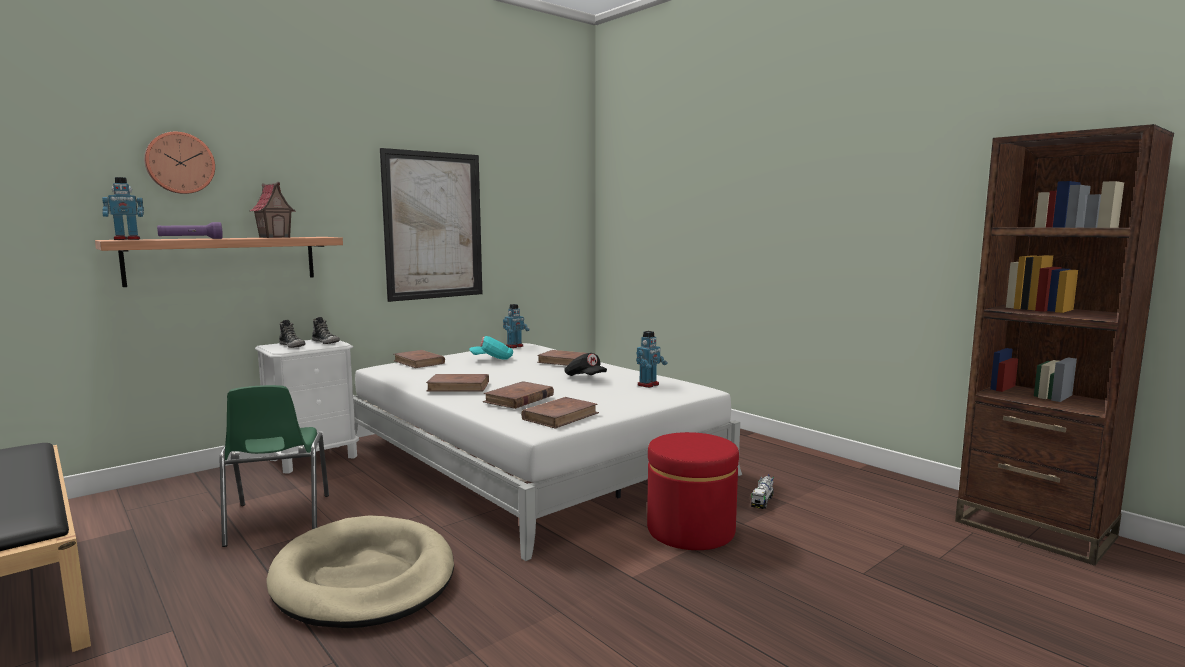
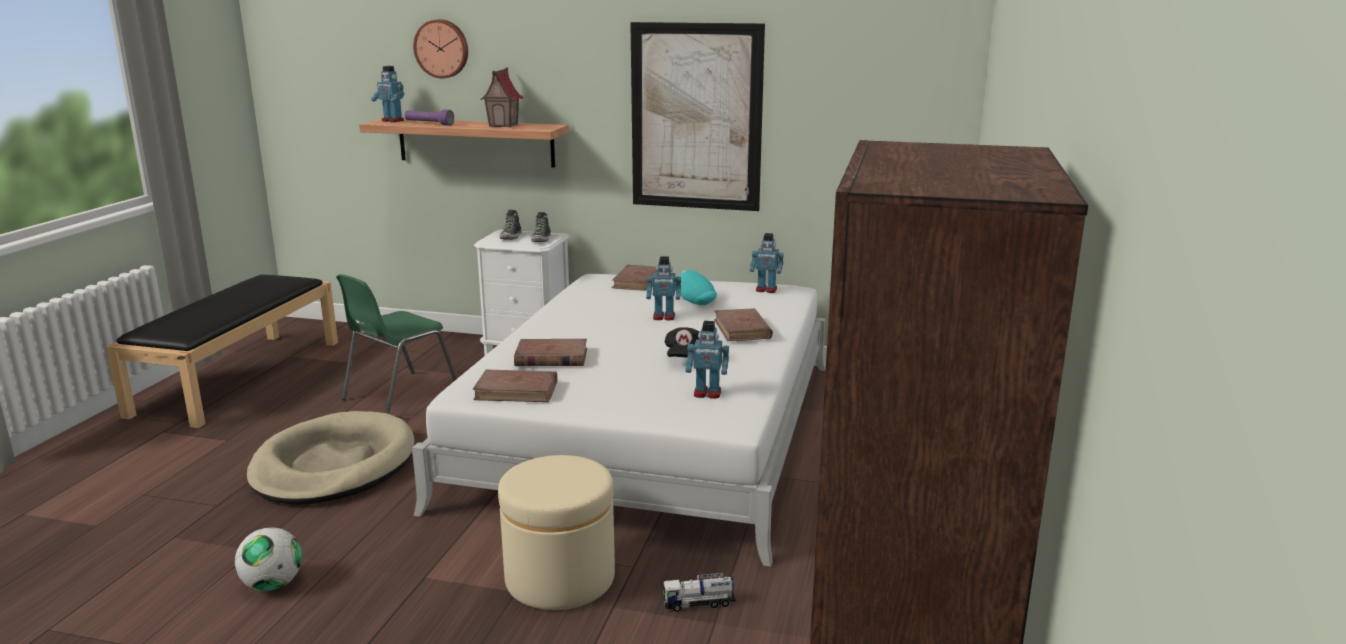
camera: 55 degrees right, 10 degrees up
(459, 386) = (562, 323): brown book -> none
(505, 369) = (664, 317): none -> toy robot
(559, 652) = (273, 585): none -> football
(690, 530) = (560, 578): red ottoman -> beige ottoman

